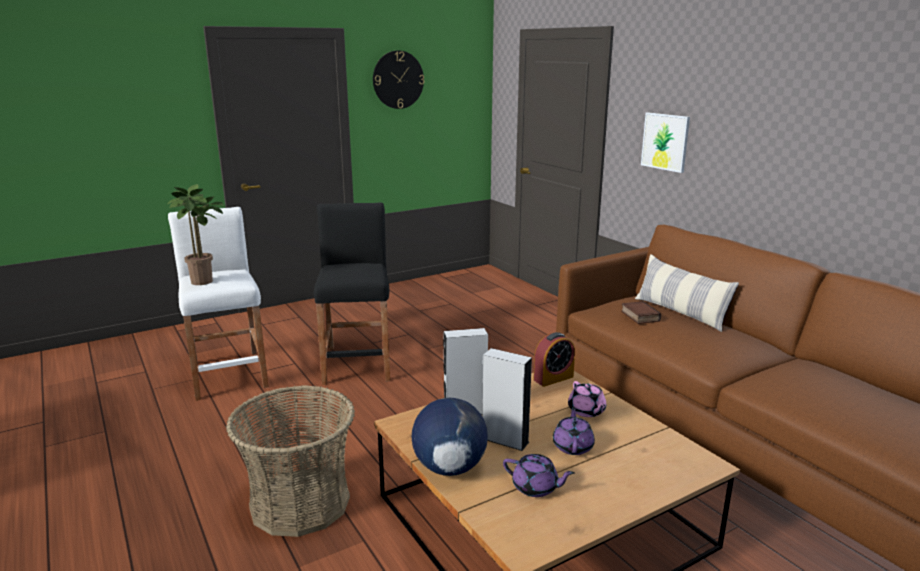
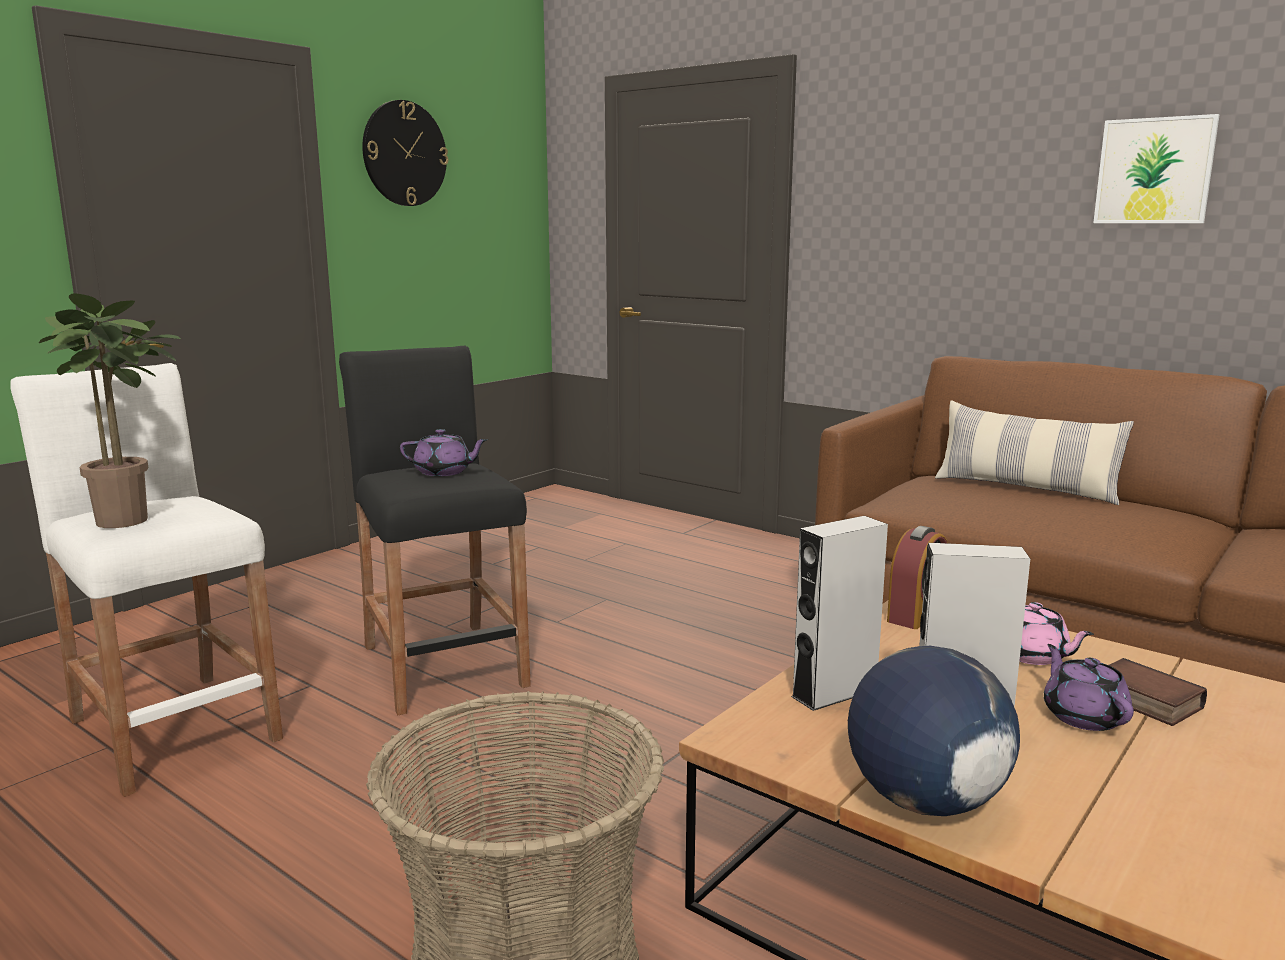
camera: 20 degrees left, 5 degrees down
(536, 487) = (1117, 803): purple teapot -> purple teapot (444, 472)
(638, 316) = (977, 498): book -> book (1142, 700)
(665, 141) = (911, 230): picture -> picture (1154, 171)

